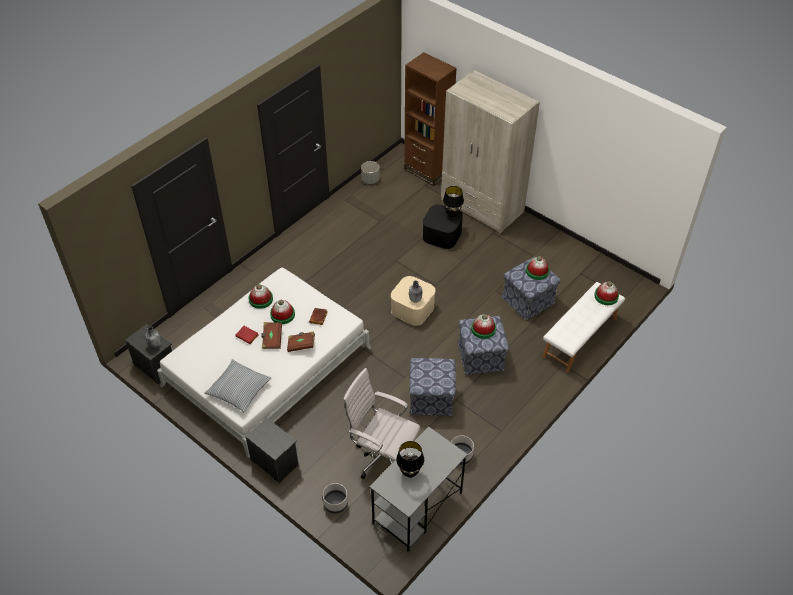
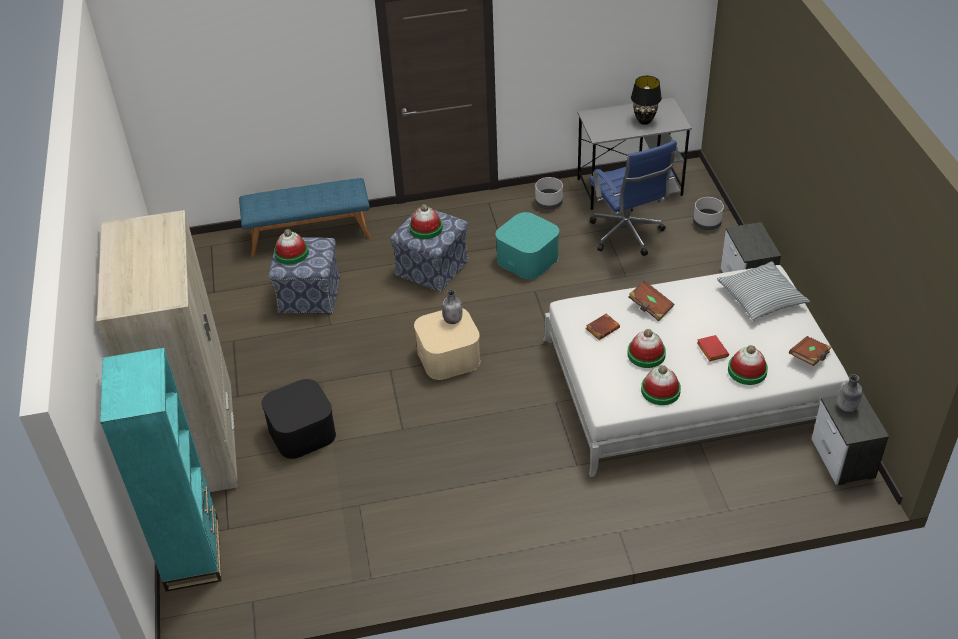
camera: 140 degrees left, 5 degrees down
(272, 339) = (682, 331): brown book -> brown book (809, 357)
(370, 180) = (293, 593): grey planter -> none
(382, 457) = (627, 236): white office chair -> blue office chair
(427, 171) = (193, 554): brown bookcase -> turquoise bookcase
(431, 398) = (527, 258): ottoman -> turquoise storage box
(452, 214) = (277, 403): black table lamp -> none
(580, 338) = (309, 234): white bench -> blue bench
(606, 296) = (257, 201): hat -> hat (747, 370)

